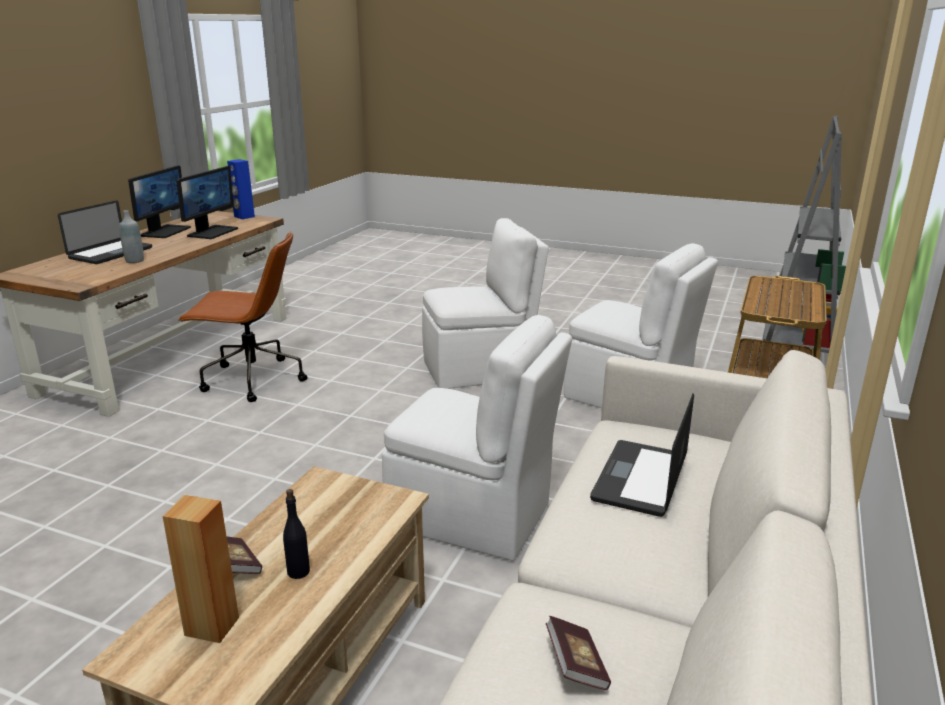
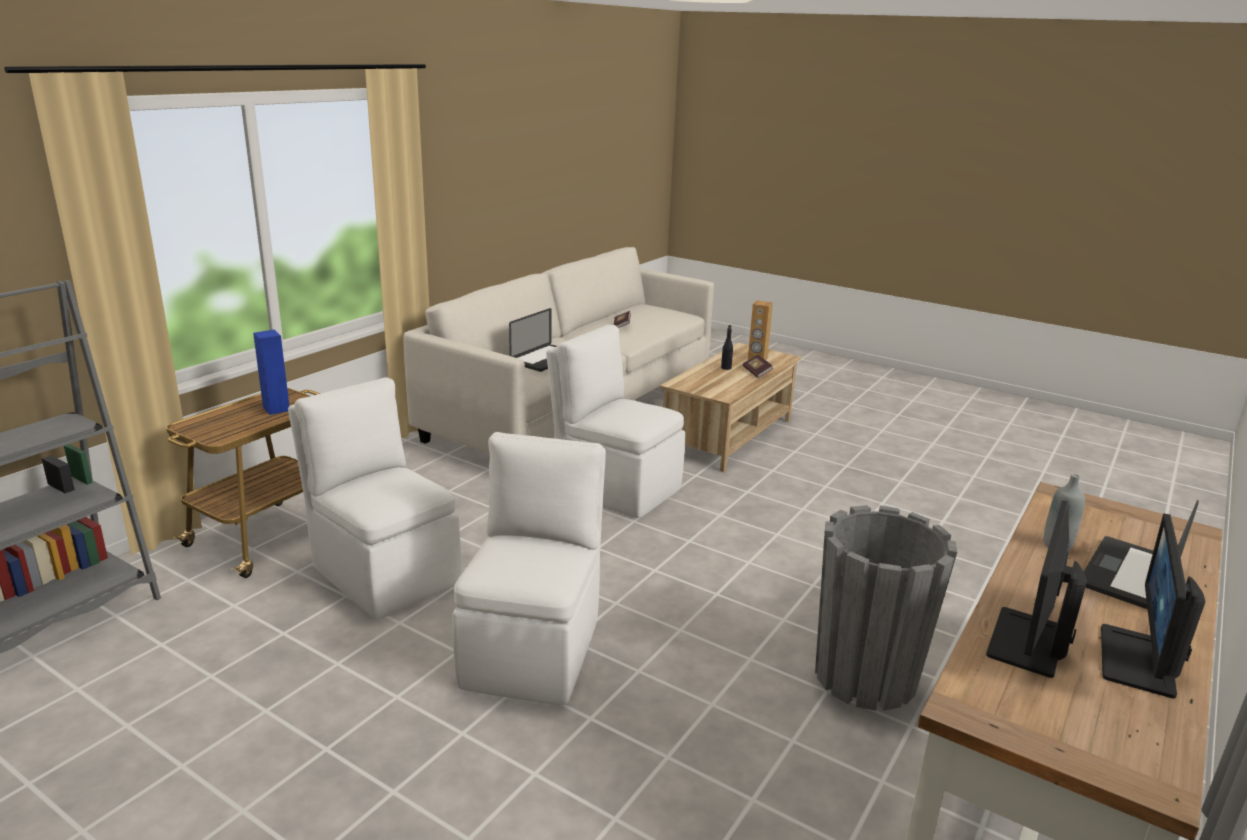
camera: 170 degrees left, 0 degrees up
(244, 217) = (1029, 736): blue speaker -> blue speaker (277, 409)
(251, 380) = (865, 676): brown office chair -> grey planter
(480, 369) = (533, 649): white chair -> white chair turned 105 degrees clockwise

